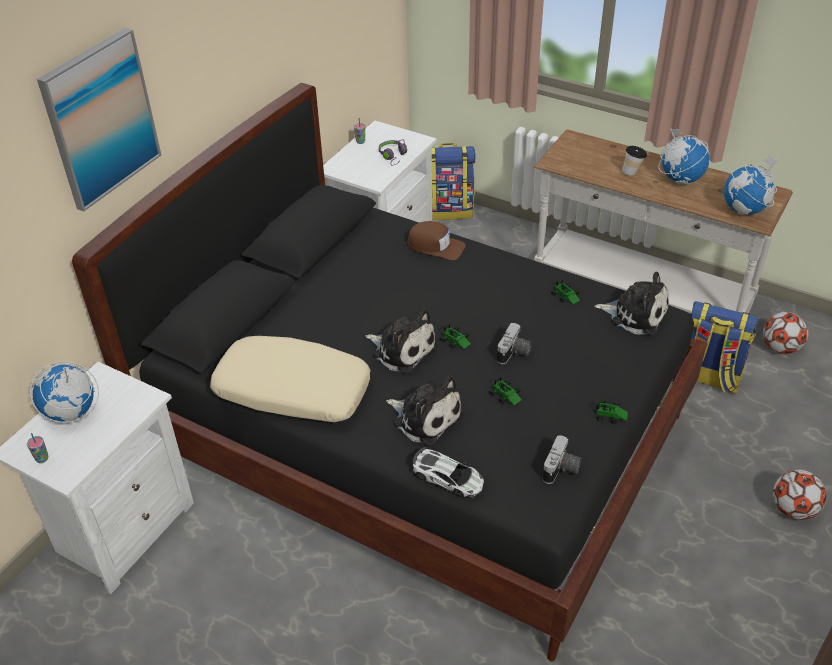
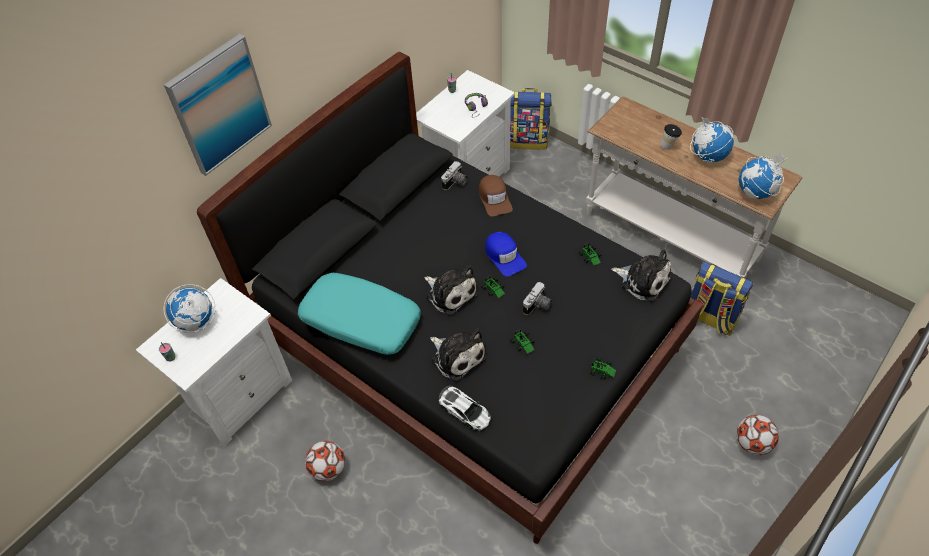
camera: 10 degrees right, 10 degrees up
(292, 392) = (360, 321): beige pillow -> turquoise pillow
(435, 246) = (494, 198): brown cap -> brown cap turned 45 degrees clockwise
(461, 305) = (504, 256): none -> blue cap
(561, 470) = (553, 415): camera -> camera (455, 183)
(780, 348) = (777, 298): football -> football (328, 469)

